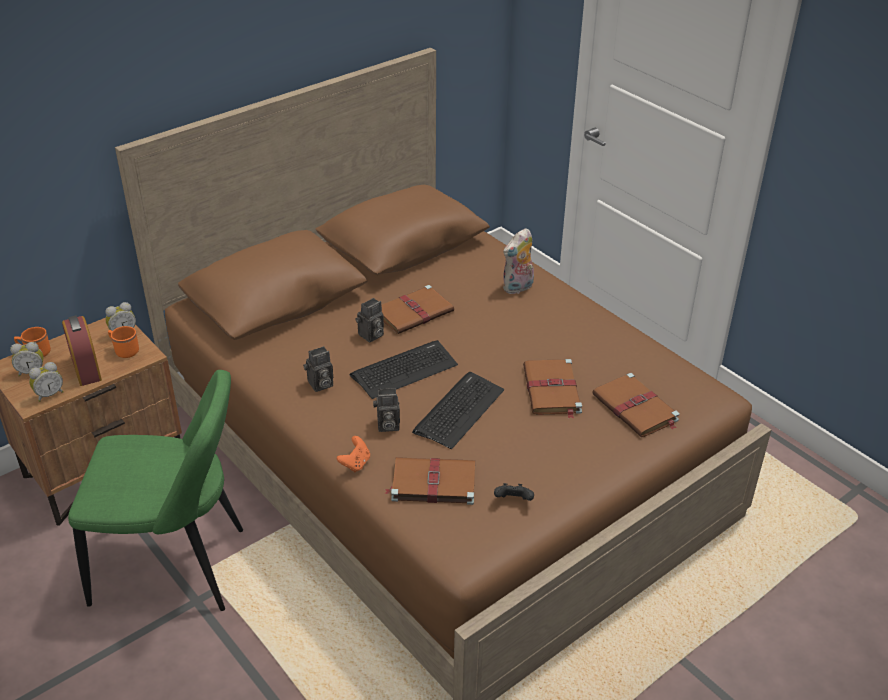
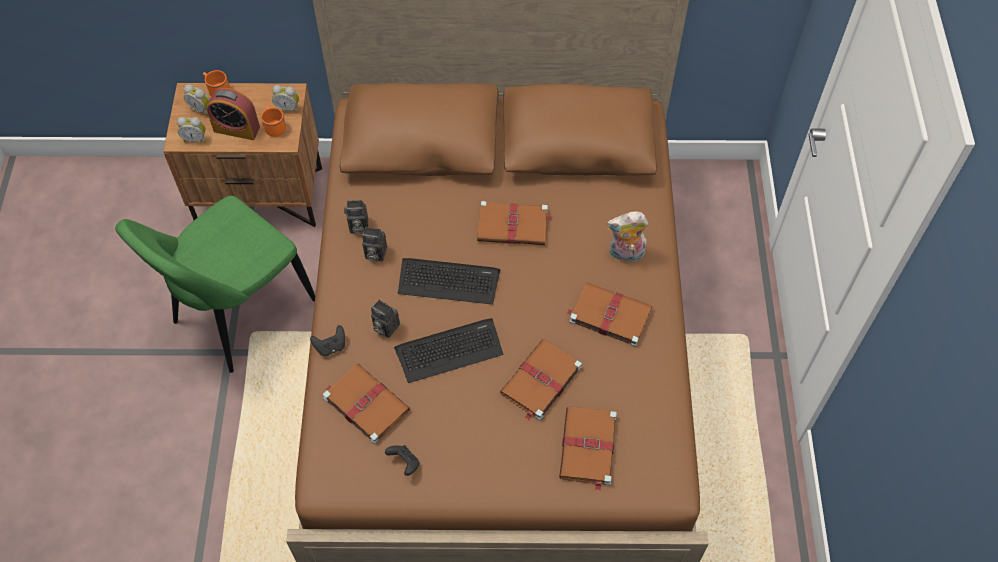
camera: 40 degrees right, 20 degrees up
(86, 369) = (236, 129): alarm clock -> alarm clock turned 90 degrees counterclockwise
(177, 567) = (239, 315): green chair -> green chair turned 90 degrees clockwise
(355, 463) = (331, 346): orange game controller -> black game controller
(371, 336) = (456, 228): camera -> camera (357, 227)
(550, 326) = (609, 315): none -> brown book

